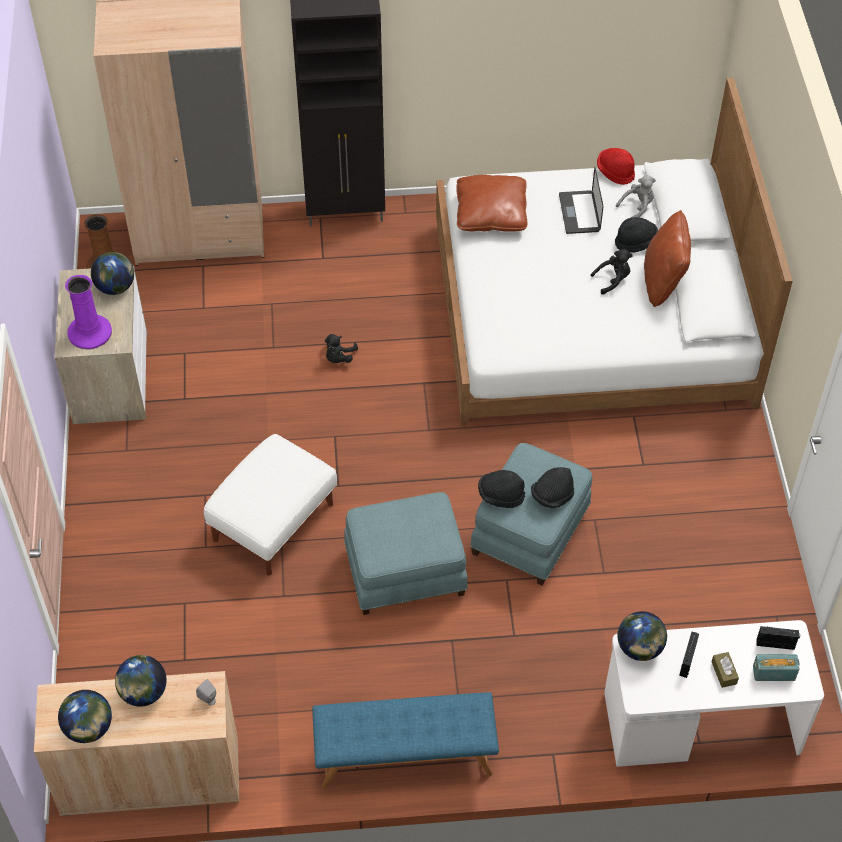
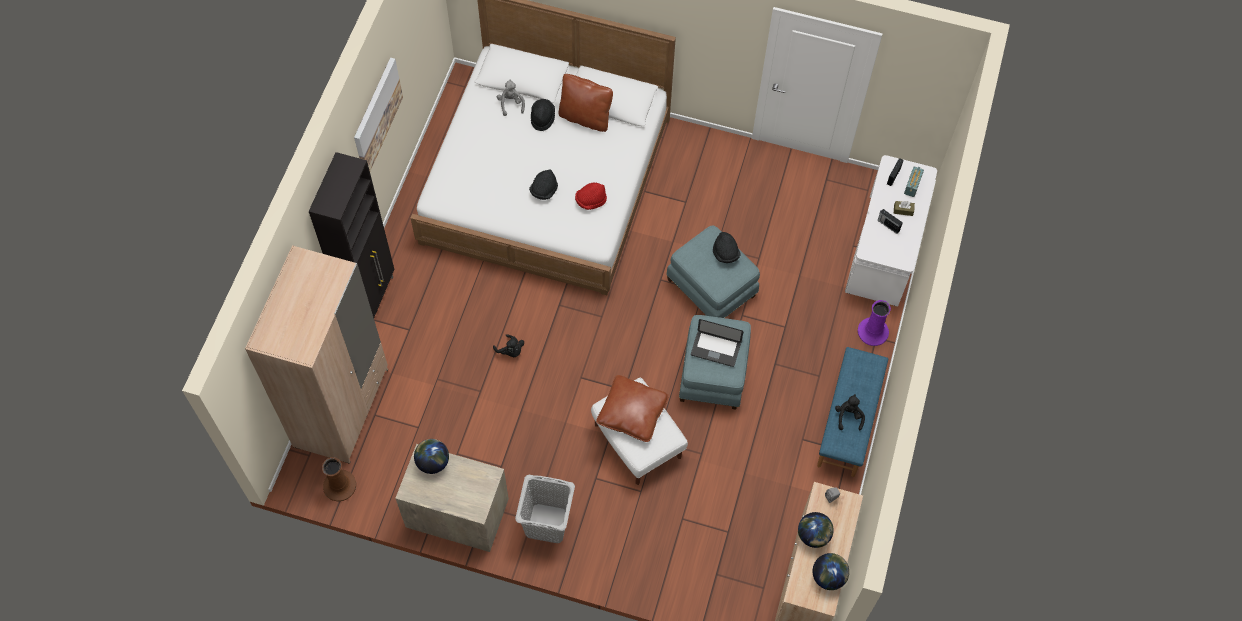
camera: 70 degrees left, 10 degrees up
(89, 333) = (471, 493): purple vase -> purple vase (873, 332)
(127, 465) = (546, 523): none -> grey laundry basket
(489, 45) = (376, 116): none -> picture
(491, 214) = (471, 193): brown pillow -> brown pillow (632, 413)
(501, 495) = (713, 282): black hat -> black hat (544, 190)
(579, 213) = (499, 140): laptop -> laptop (715, 349)
(613, 280) = (569, 145): black plush toy -> black plush toy (848, 416)
(615, 172) = (471, 103): red hat -> red hat (590, 201)
(639, 648) = (871, 246): globe -> none

